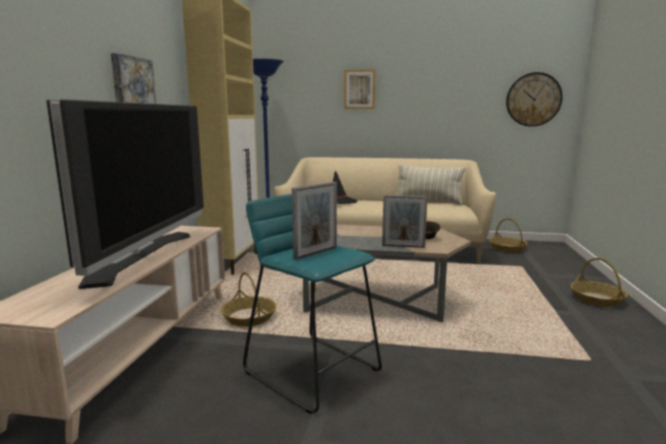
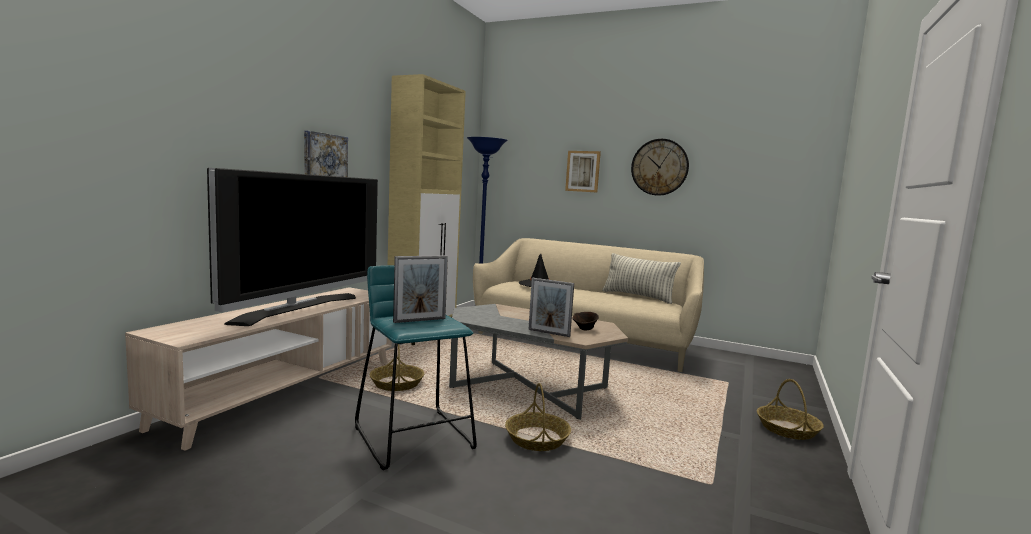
camera: 15 degrees right, 5 degrees down
(507, 248) = (730, 362): basket -> basket (537, 439)
(533, 99) = (776, 192): wall clock -> wall clock (659, 167)

